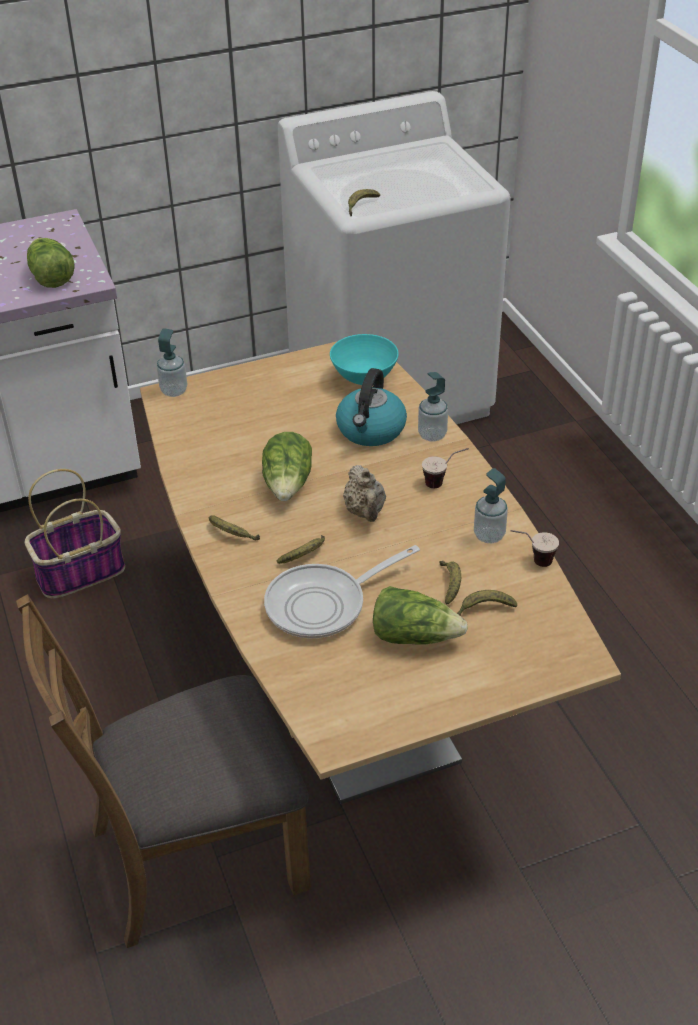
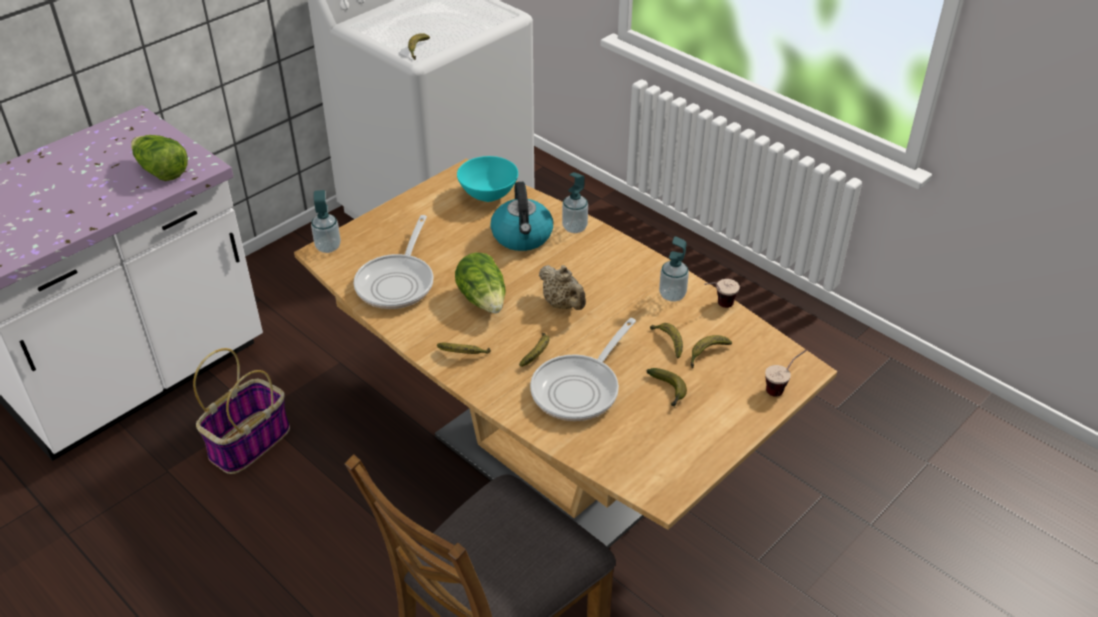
camera: 25 degrees left, 0 degrees up
(216, 444) = (398, 282): none -> frying pan
(414, 636) = (668, 391): lettuce -> banana
(444, 482) = (609, 263): cup -> cup (782, 387)

